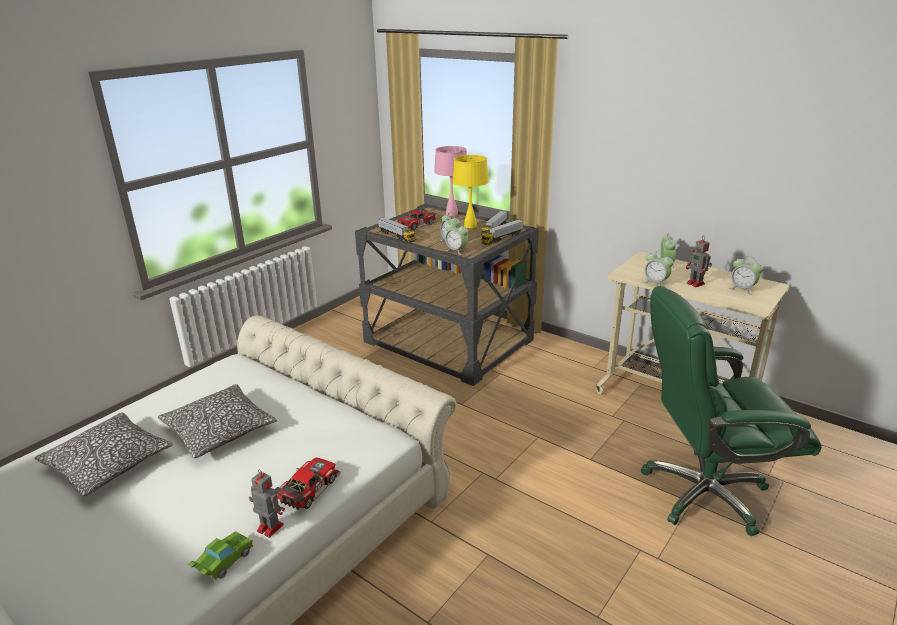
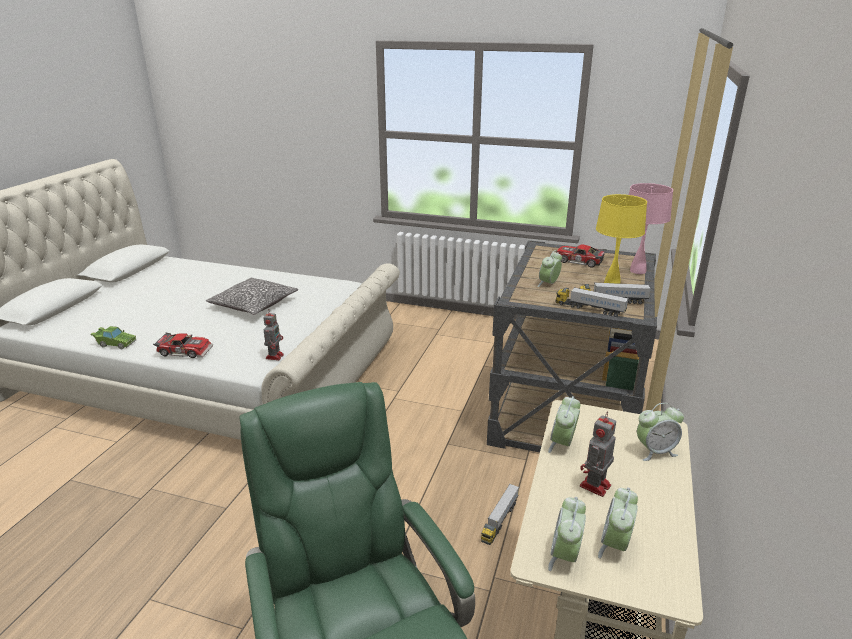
camera: 70 degrees right, 0 degrees up
(108, 463) = (213, 284): pillow -> none
(269, 527) = (147, 349): toy robot -> toy robot (275, 356)
(396, 236) = (534, 258): toy truck -> toy truck (500, 520)
(456, 251) = (522, 291): alarm clock -> alarm clock (565, 556)

